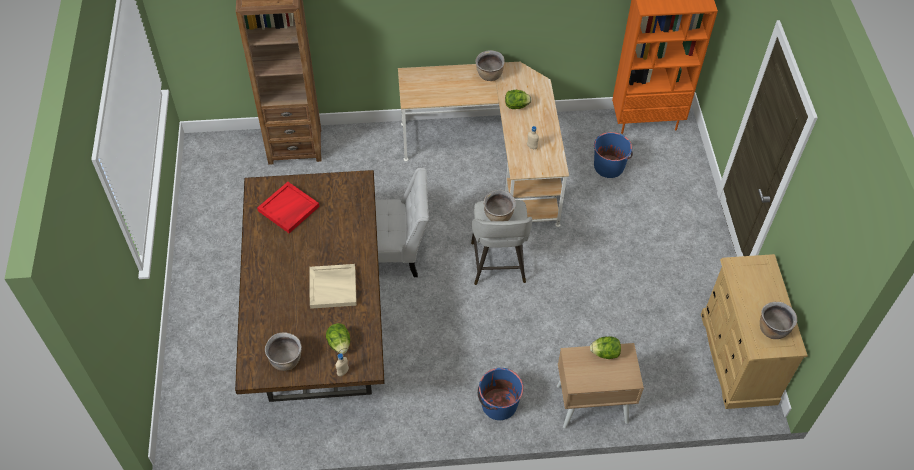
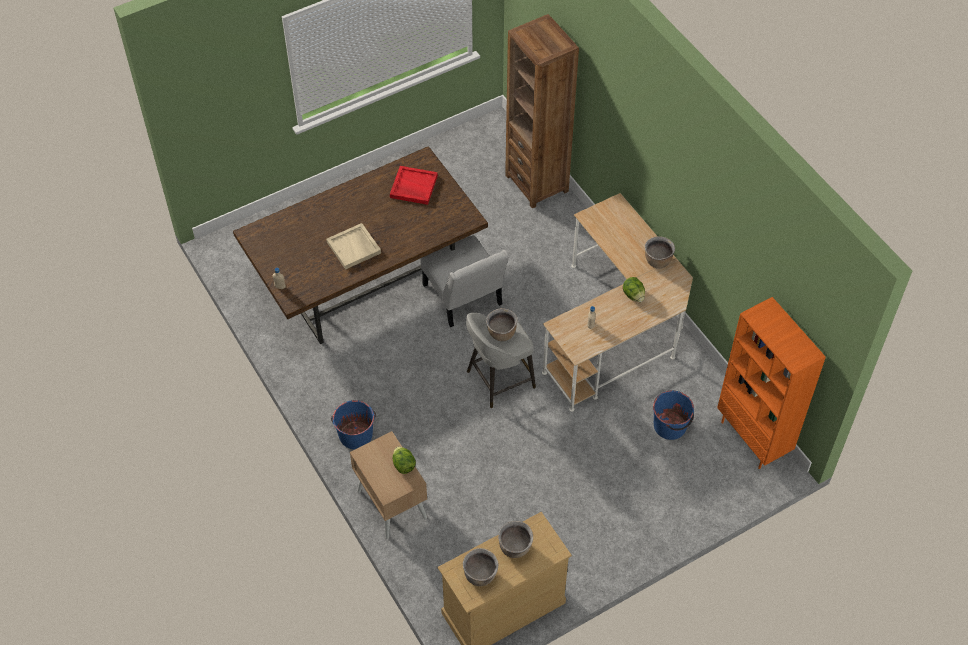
camera: 65 degrees right, 0 degrees up
(286, 360) = (272, 248): brown cooking pot -> brown cooking pot (515, 548)
(339, 344) = (304, 274): lettuce -> none

